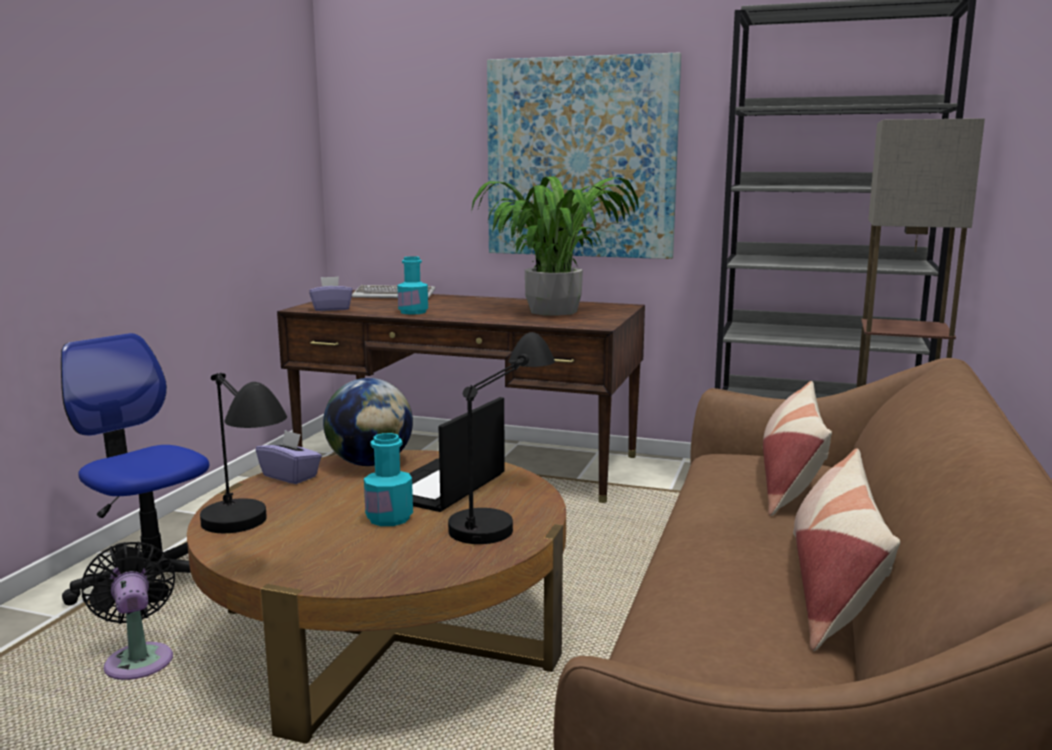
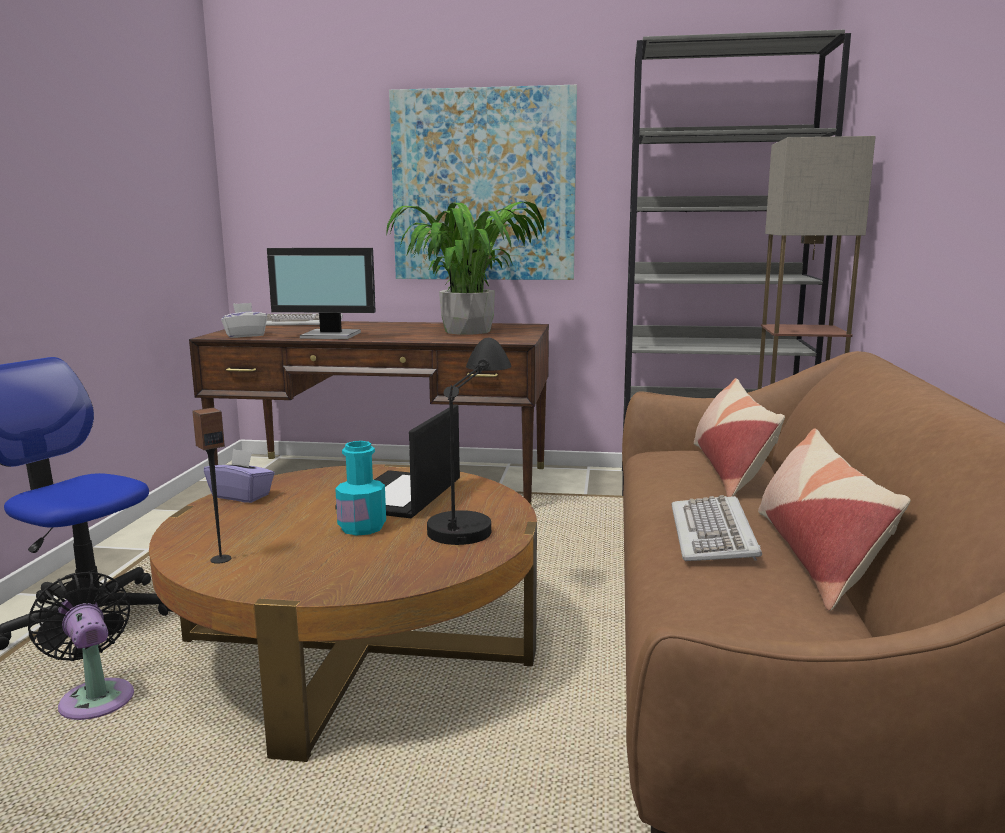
camera: 10 degrees left, 0 degrees up
(247, 541) = (220, 559): black table lamp -> speaker
(331, 309) = (245, 335): purple tissue box -> white tissue box
(370, 463) = (320, 479): globe -> none
(413, 312) = (331, 335): turquoise bottle -> monitor
(732, 555) = (714, 534): none -> keyboard

